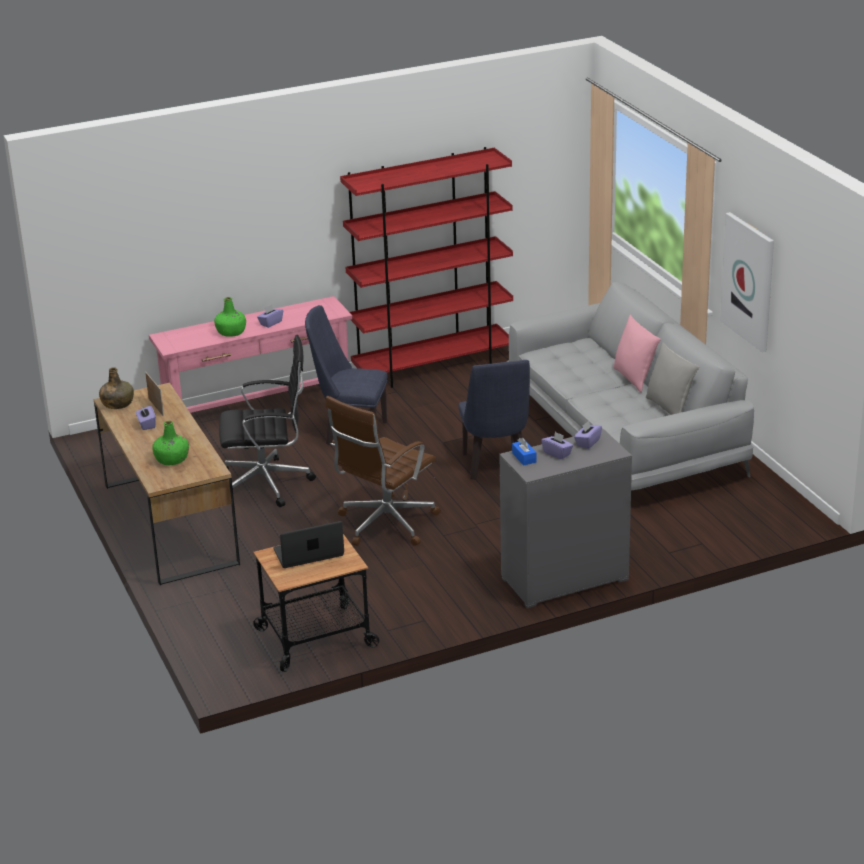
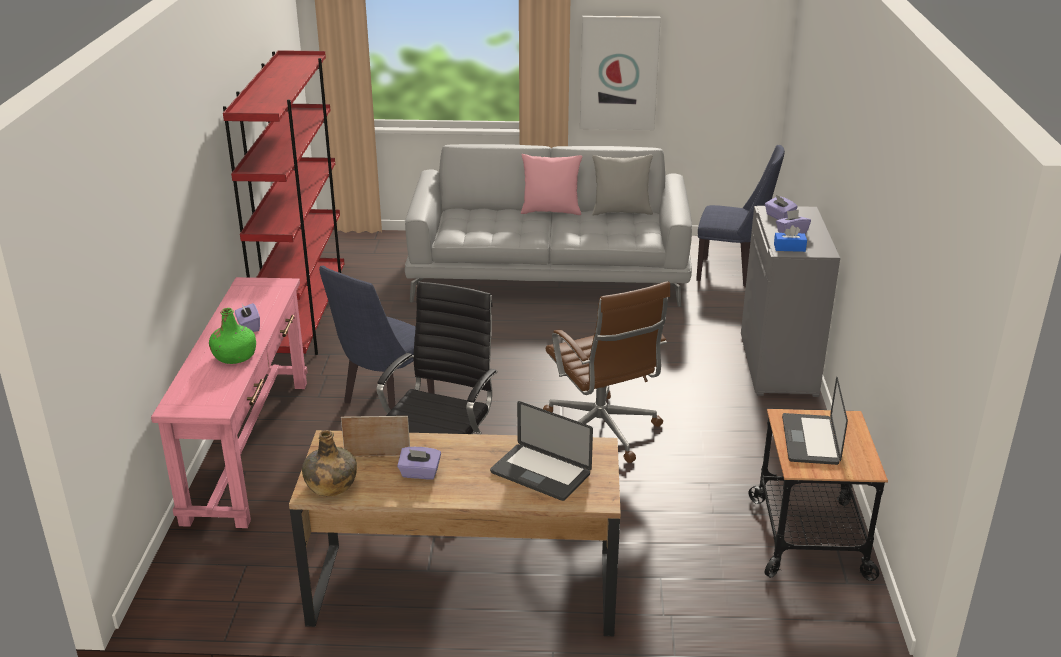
camera: 65 degrees left, 0 degrees up
(172, 459) = (540, 473): green bottle -> laptop
(495, 466) = (544, 343): blue chair -> blue chair (732, 273)

